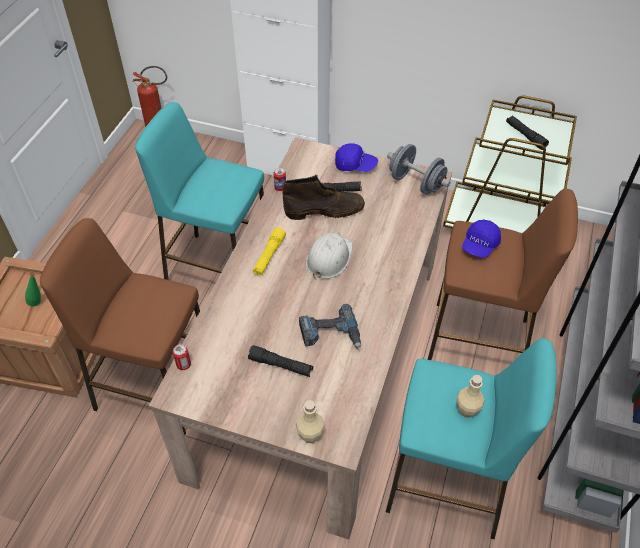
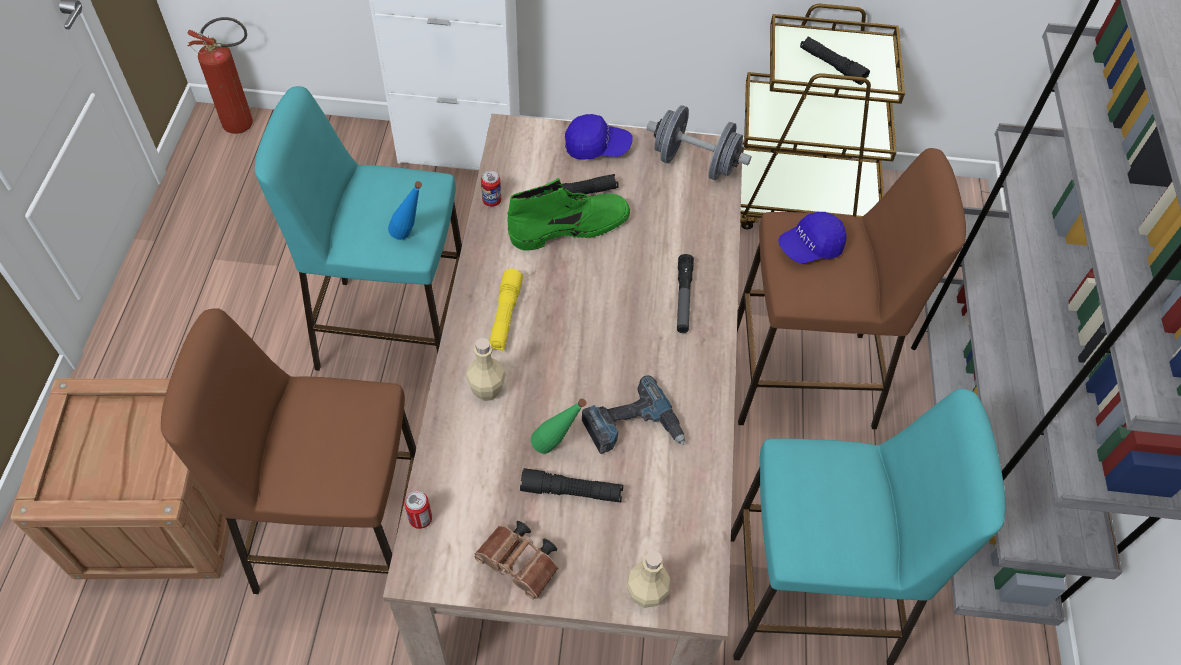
camera: 15 degrees left, 5 degrees up
(40, 305) = (138, 450): green bottle -> green bottle (557, 448)
(225, 202) = (410, 237): none -> blue bottle
(237, 403) = (521, 565): none -> brown binoculars
(325, 210) = (570, 227): brown boot -> green boot
(329, 258) = (597, 304): white hard hat -> none
(385, 262) = (683, 298): none -> flashlight
(467, 410) = (858, 507): beige bottle -> beige bottle (487, 390)
(480, 245) = (810, 247): blue cap -> blue cap turned 45 degrees clockwise

